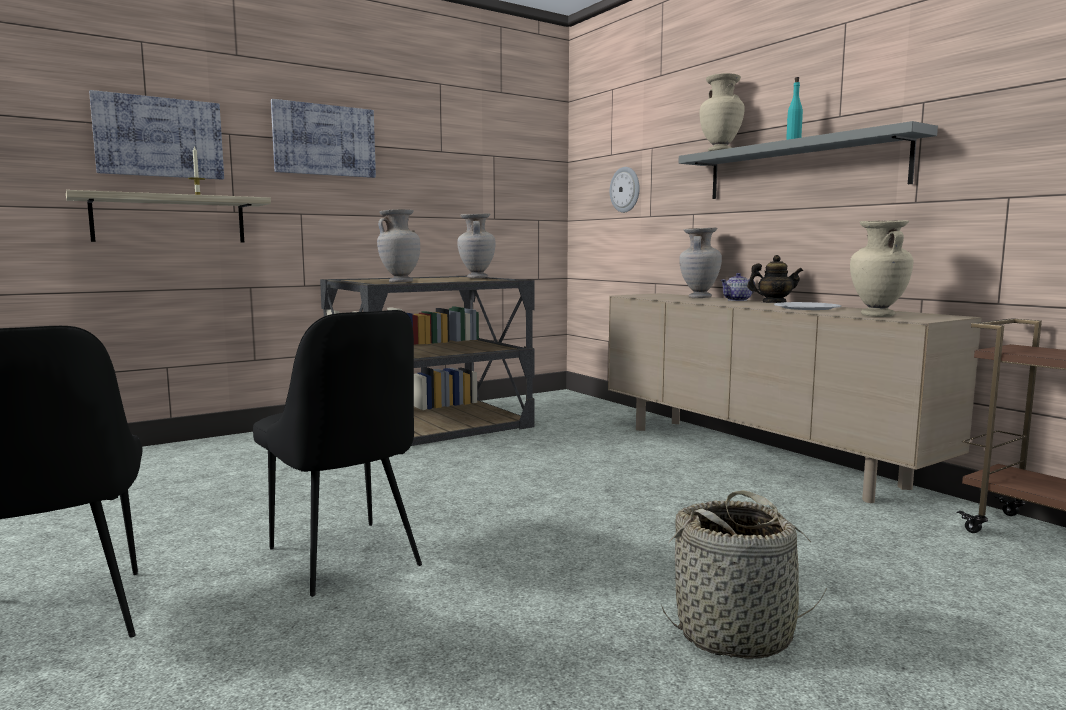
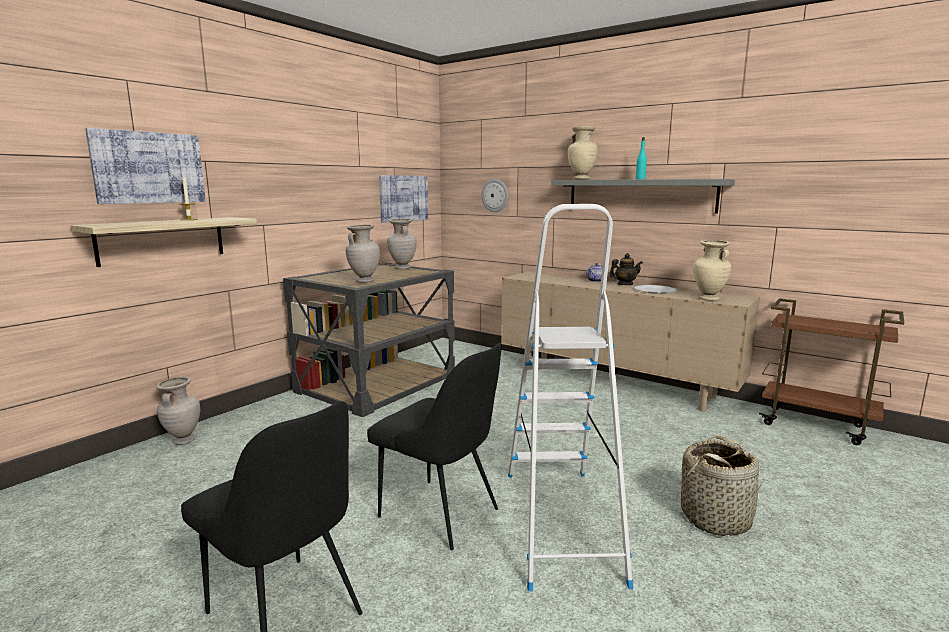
camera: 20 degrees left, 5 degrees up
(324, 140) = (278, 162): picture -> picture (403, 198)
(487, 592) = (559, 521): none -> white step ladder
(699, 297) = (565, 278): beige vase -> beige vase (183, 440)

